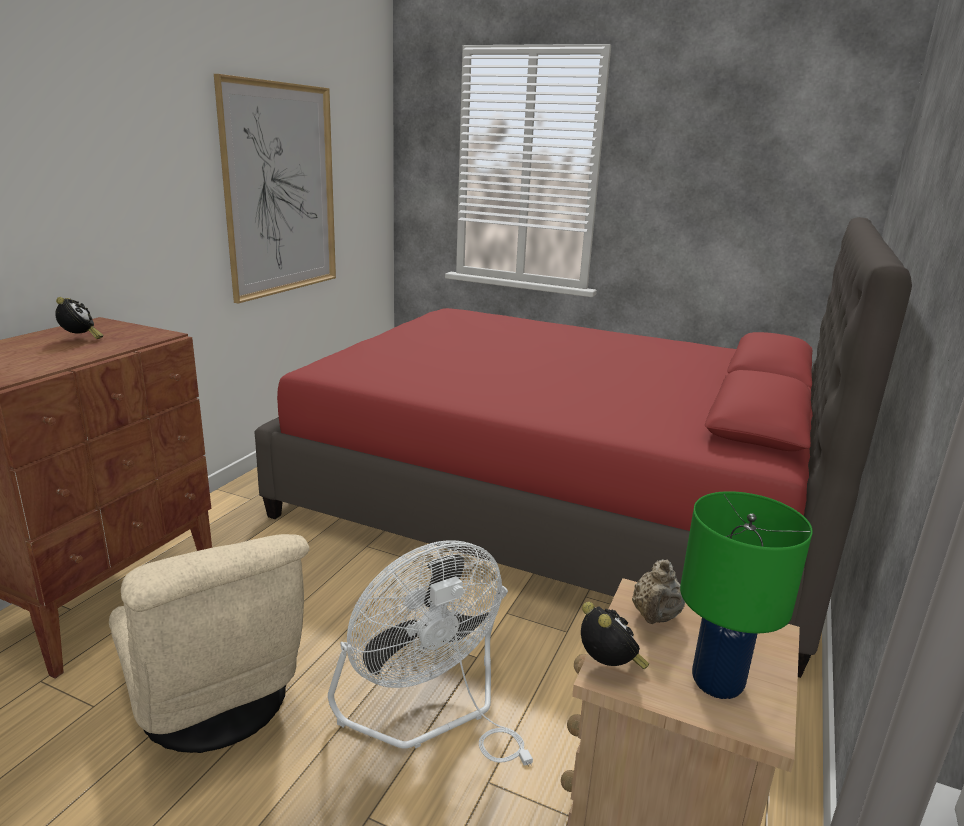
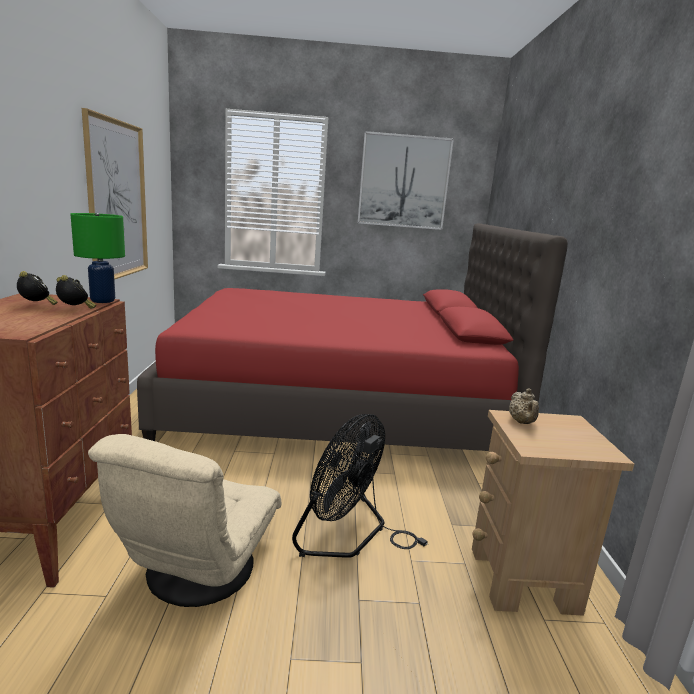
camera: 25 degrees left, 5 degrees down
(211, 700) = (199, 567): beige armchair -> beige armchair turned 75 degrees clockwise
(441, 711) = (356, 532): white fan -> black fan
(609, 667) = (528, 446): alarm clock -> alarm clock (75, 310)
(714, 683) = (575, 443): green table lamp -> green table lamp (101, 301)
(732, 144) = (404, 182): none -> picture

